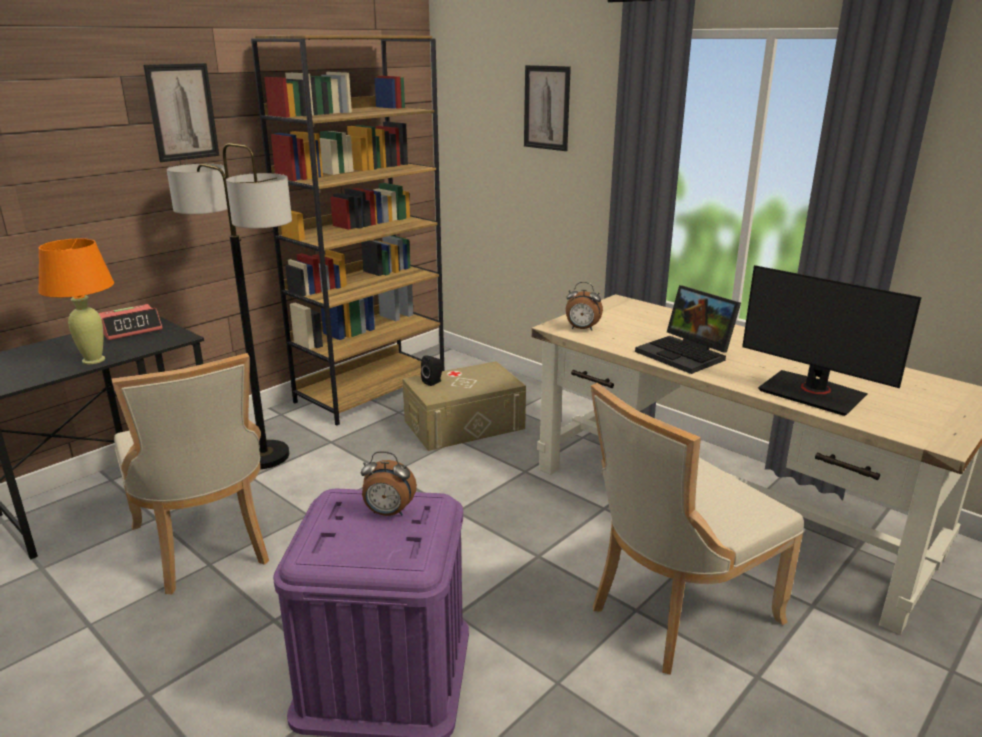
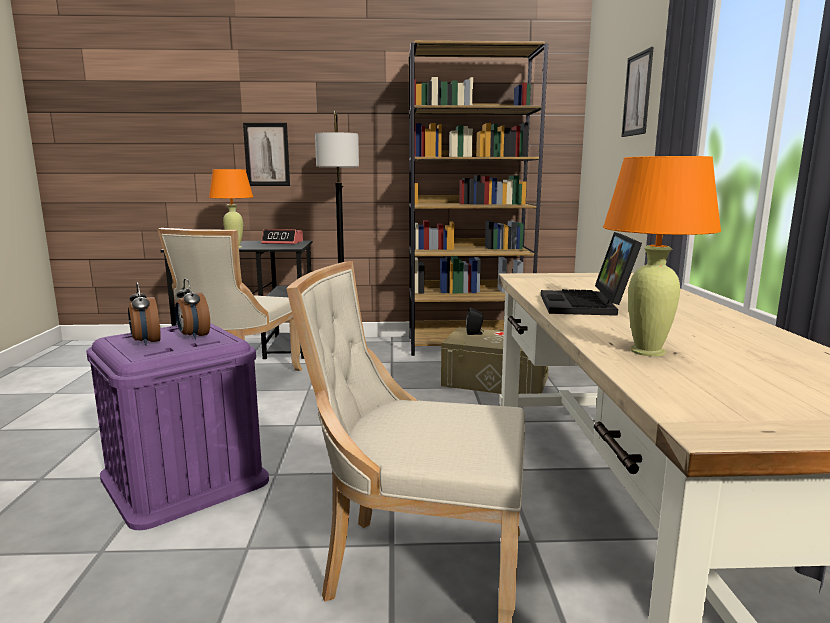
camera: 45 degrees right, 10 degrees down
(182, 112) = (353, 107): picture -> picture (267, 154)
(582, 329) = (536, 280): alarm clock -> alarm clock (146, 342)
(812, 393) = (648, 351): monitor -> orange table lamp

